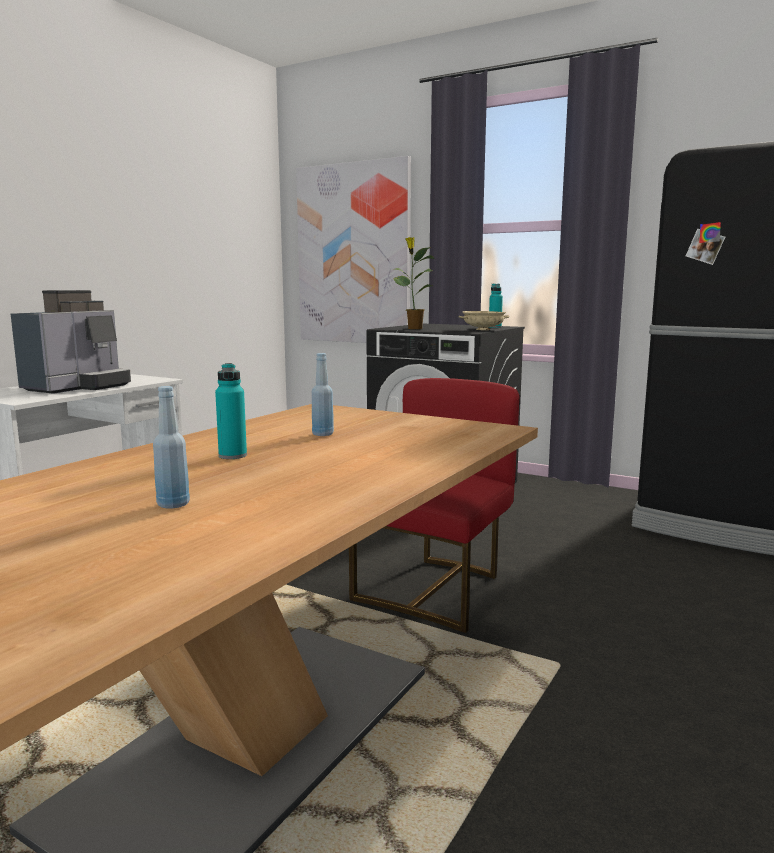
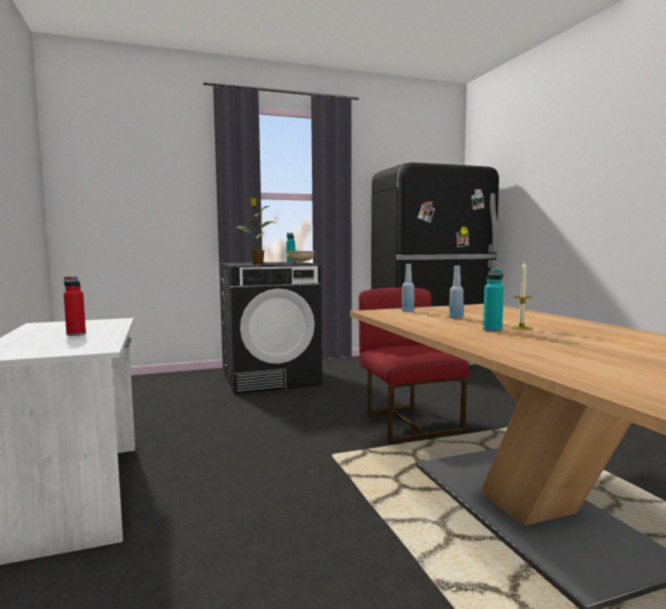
camera: 50 degrees left, 5 degrees down
(78, 387) = (76, 334): coffee machine -> red bottle
(173, 504) = (603, 344): blue bottle -> blue bottle (408, 311)
(275, 463) = (521, 328): none -> candle
(353, 254) = (135, 209): picture -> none

